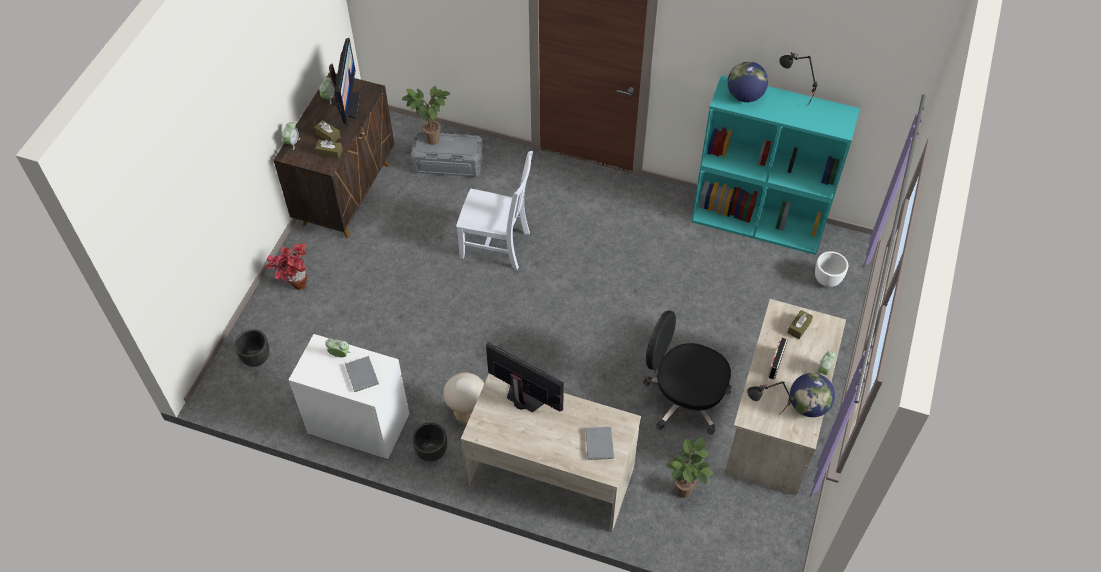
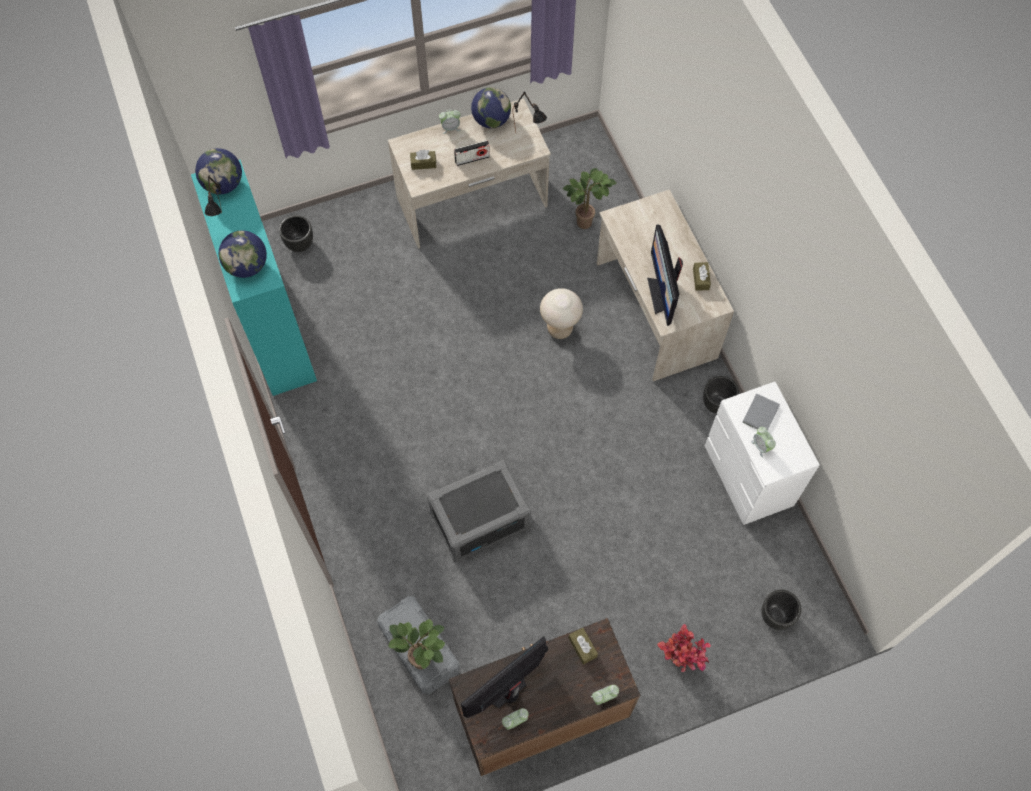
camera: 130 degrees left, 10 degrees up
(328, 135) = (563, 671): brown tissue box -> brown tissue box (700, 279)
(467, 414) = (662, 405): beige stool -> beige stool (559, 329)
(497, 245) = (480, 519): white chair -> grey storage box
(599, 443) = (647, 221): grey book -> none
(683, 398) = (507, 270): black office chair -> none
(827, 280) = (299, 244): white planter -> black planter
(833, 120) = (223, 184): none -> globe

